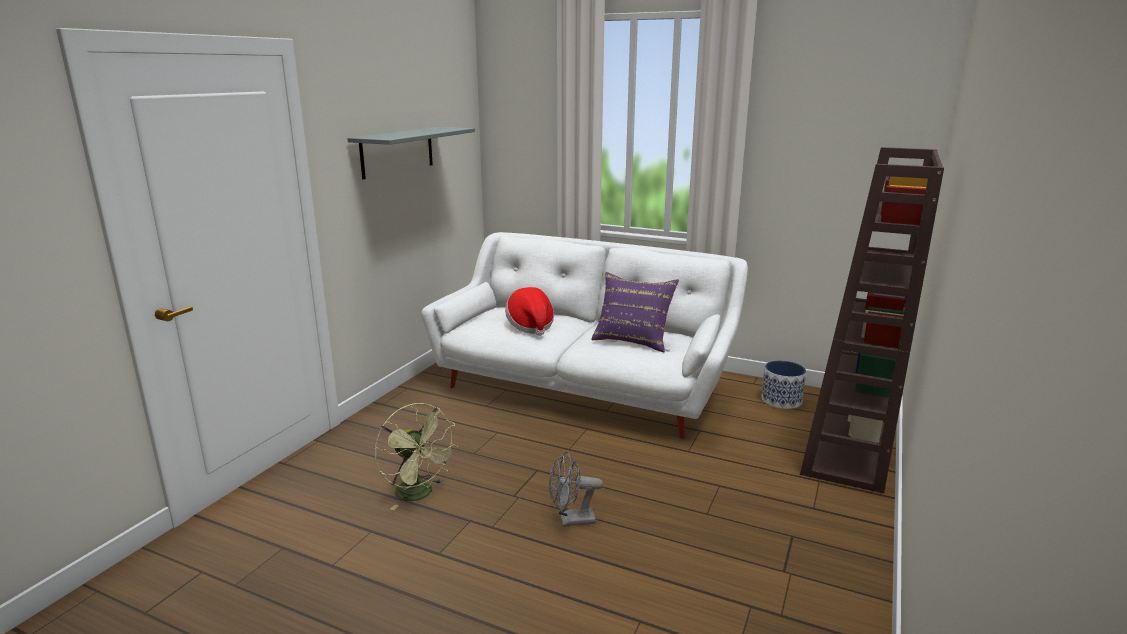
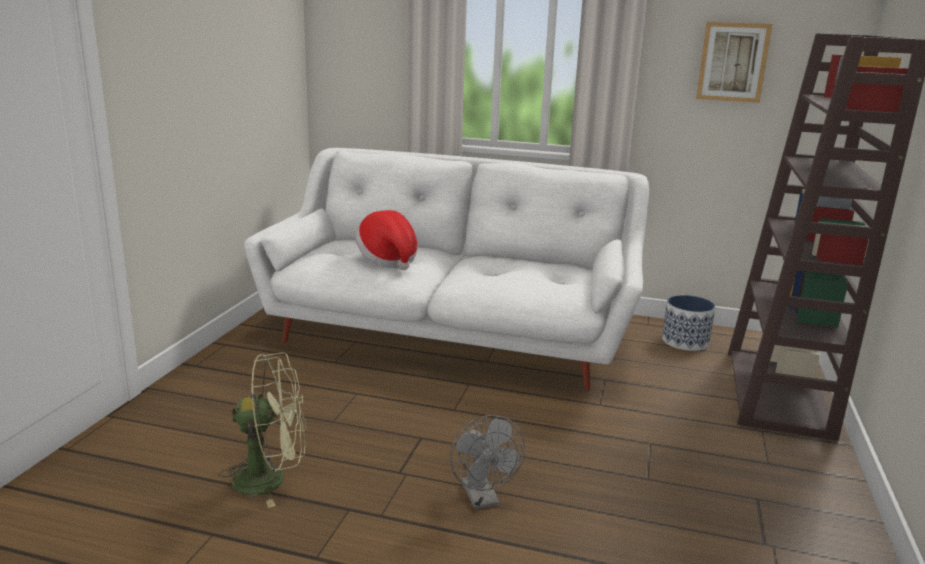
camera: 10 degrees left, 0 degrees up
(397, 151) = (209, 32): grey shelf -> none
(419, 494) = (271, 479): green fan -> green fan turned 45 degrees counterclockwise
(571, 520) = (483, 499): grey fan -> grey fan turned 90 degrees counterclockwise
(633, 340) = (520, 272): purple pillow -> none
(823, 165) = (732, 62): none -> picture

